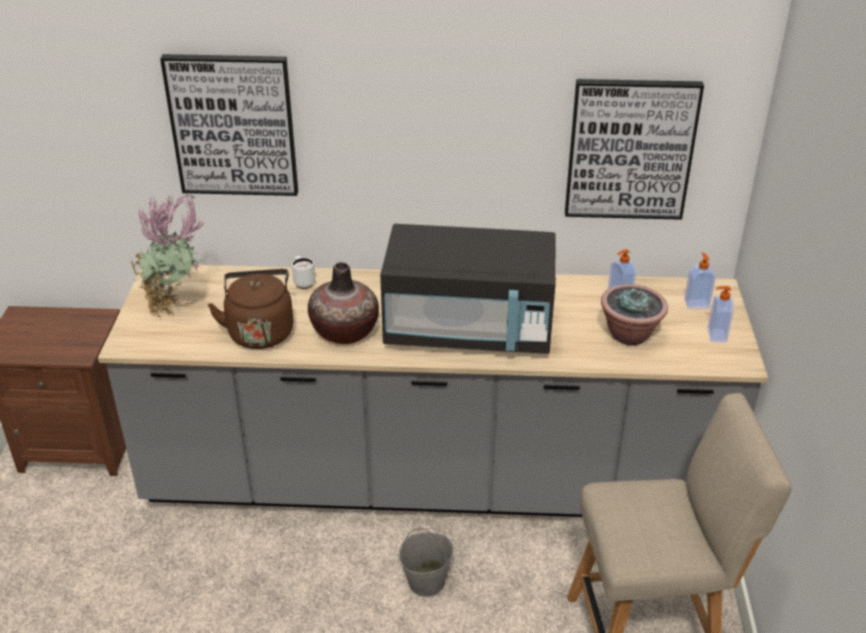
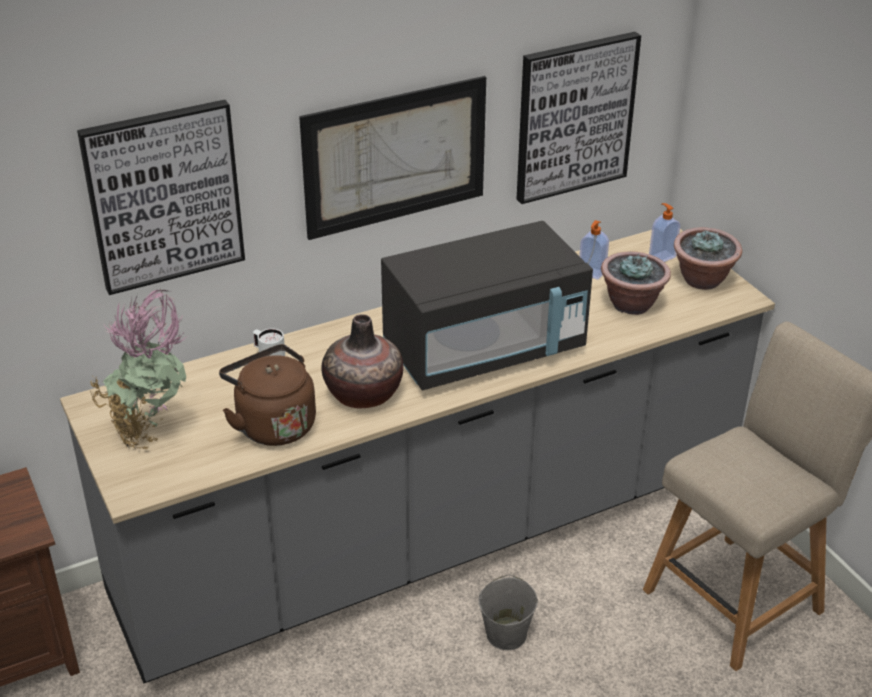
camera: 30 degrees left, 0 degrees up
(443, 143) = (395, 157): none -> picture
(716, 335) = (703, 280): soap dispenser -> potted plant

